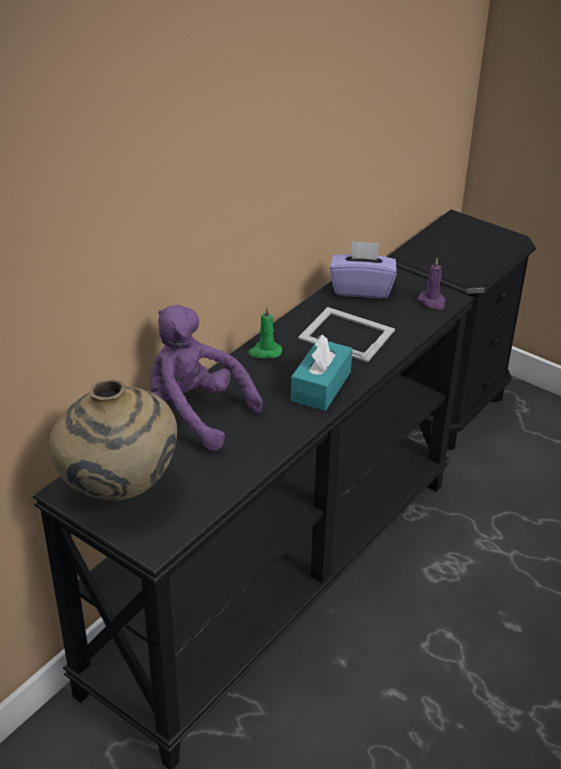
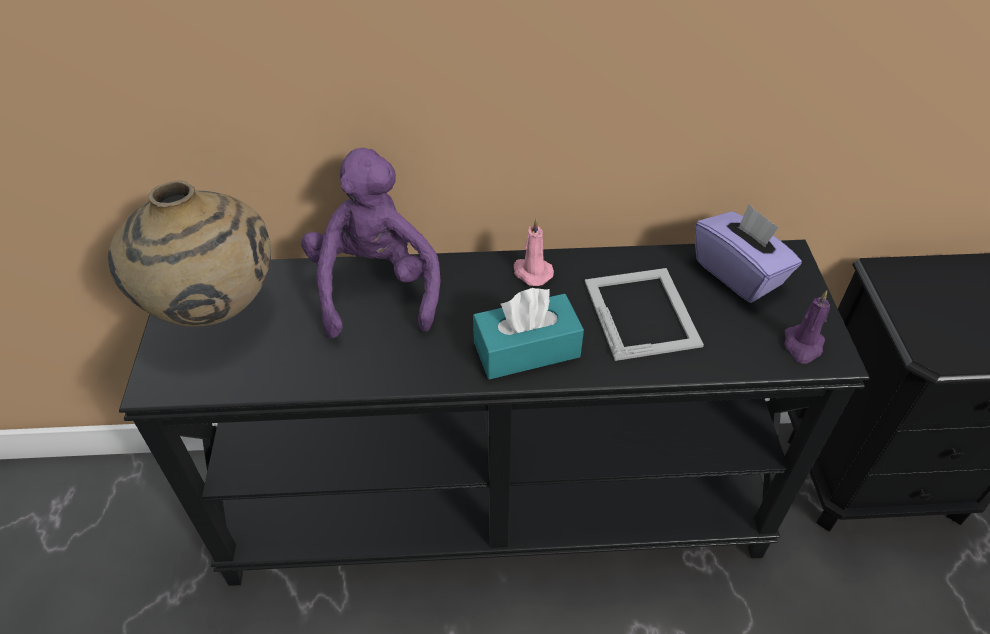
camera: 50 degrees right, 10 degrees up
(265, 352) = (531, 272): green candle -> pink candle

